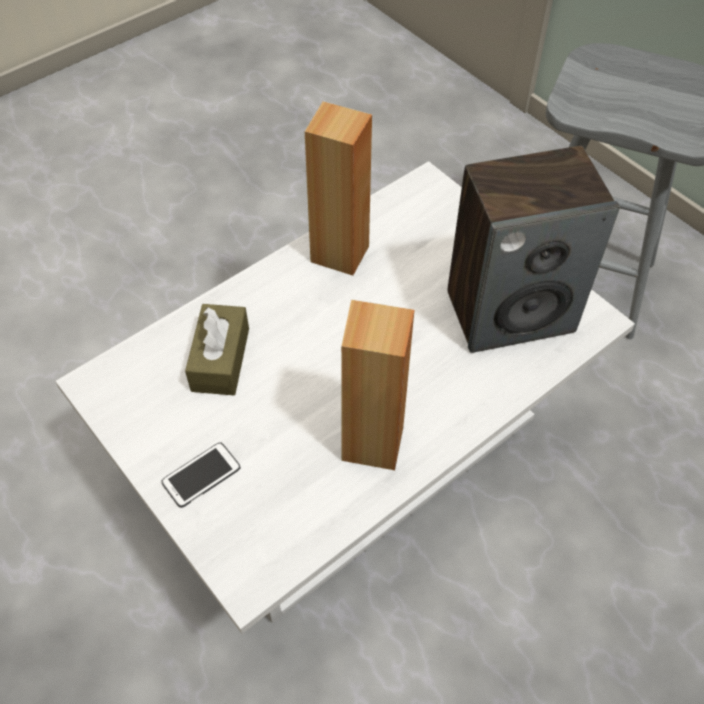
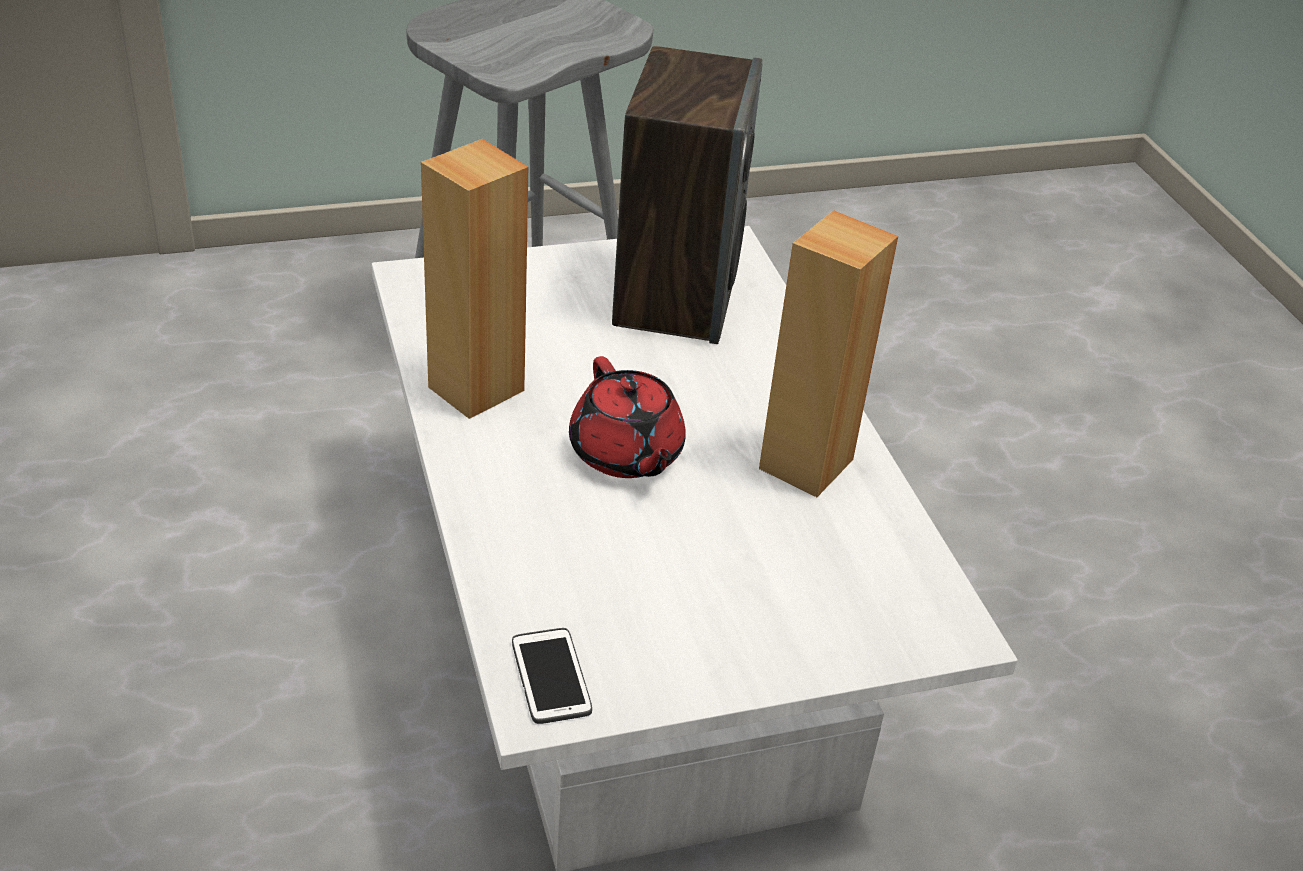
camera: 70 degrees left, 15 degrees down
(201, 475) = (774, 631): phone -> phone (551, 677)
(220, 359) = (585, 556): brown tissue box -> none
(323, 345) = (626, 454): none -> red teapot

